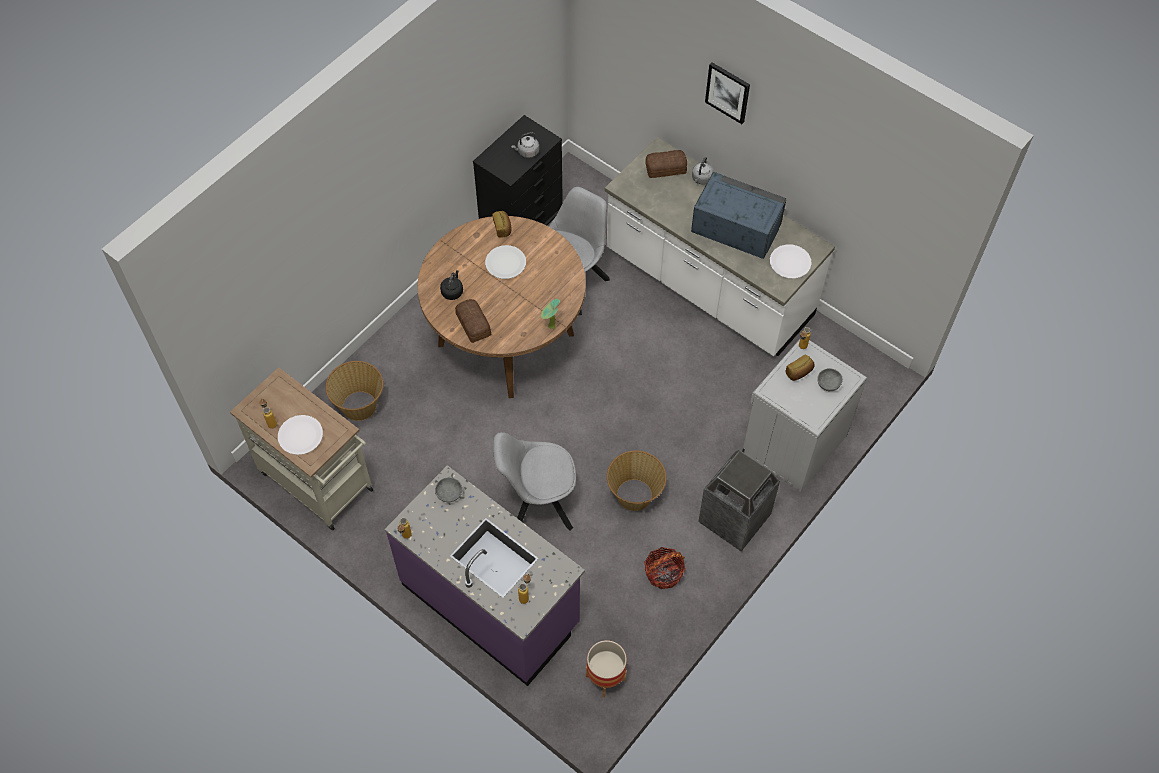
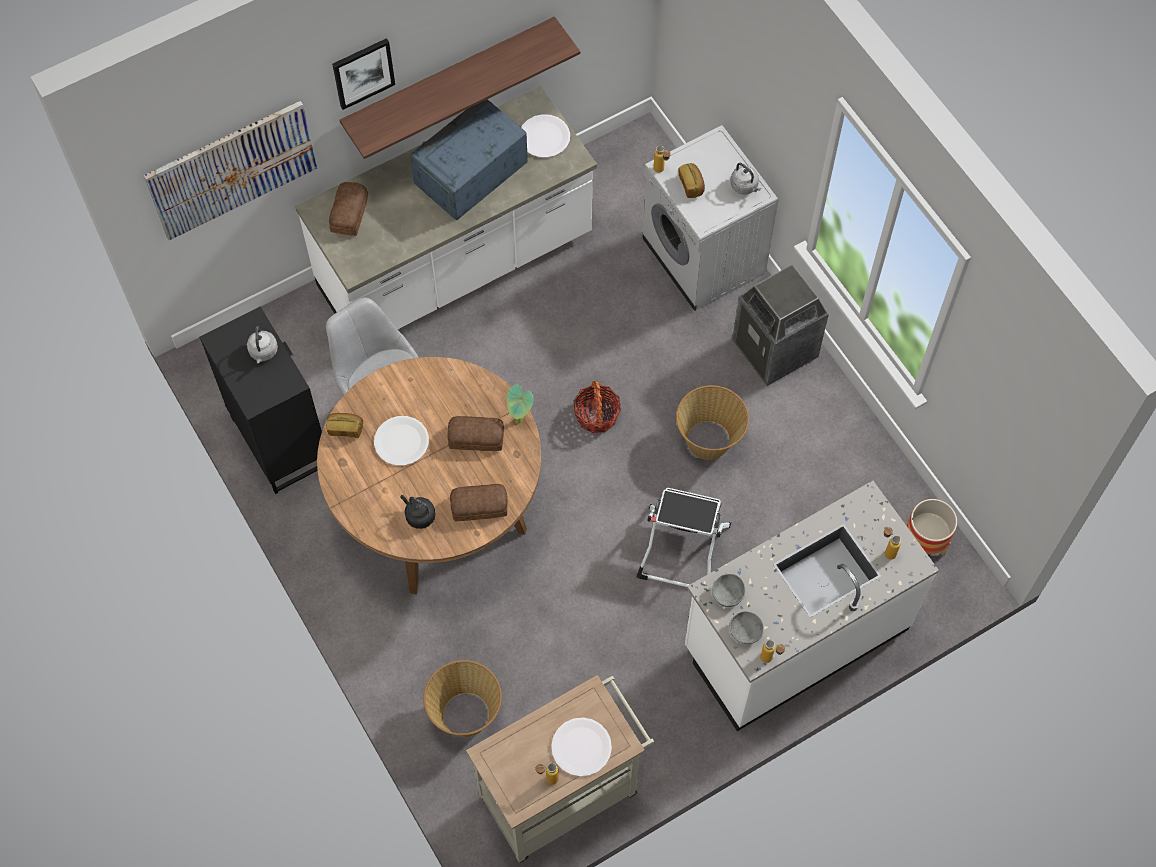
camera: 70 degrees left, 5 degrees up
(491, 603) = (794, 637): purple counter -> white counter
(526, 306) = (477, 438): none -> bread
(537, 503) = (682, 547): grey chair -> step ladder
(632, 65) = (232, 169): none -> picture
(663, 573) = (816, 444): basket -> basket (597, 415)
(701, 179) = (383, 182): grey kettle -> grey kettle (745, 186)
(779, 166) = (449, 80): none -> shelf
(827, 384) = (717, 164): grey bowl -> grey bowl (745, 632)

